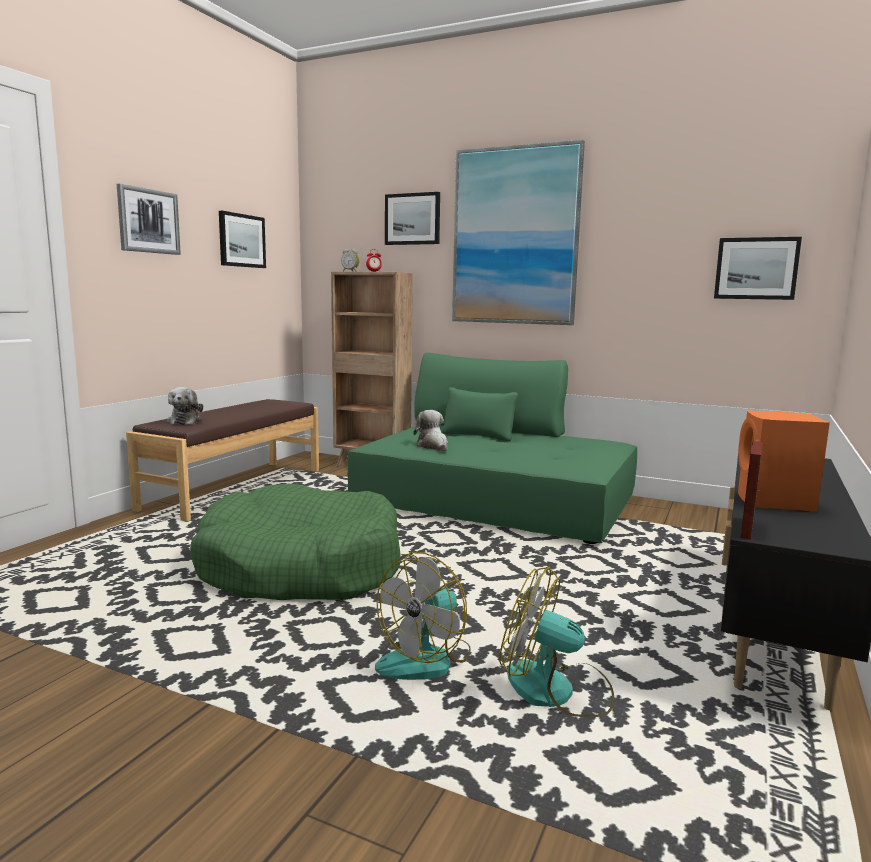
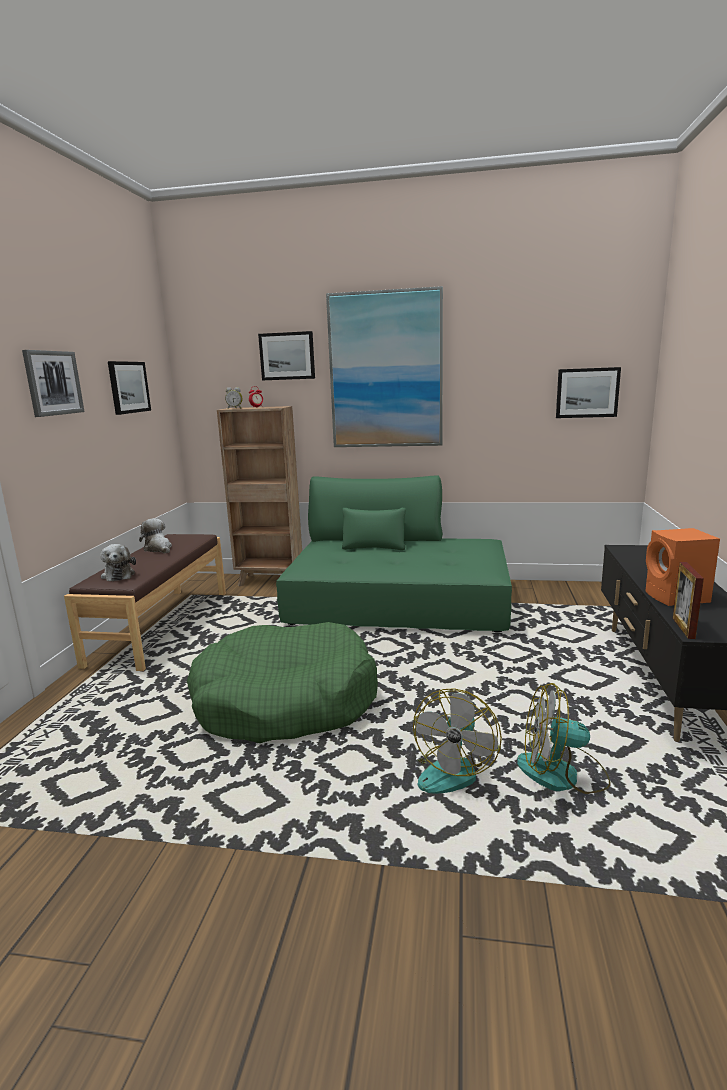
camera: 15 degrees left, 5 degrees up
(433, 446) = (350, 566): plush toy -> plush toy (158, 549)

